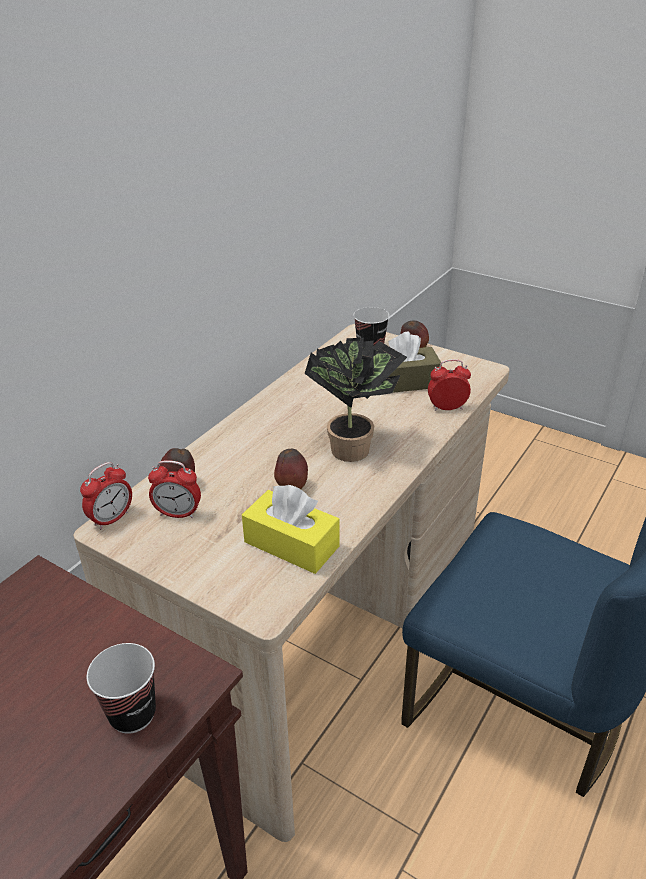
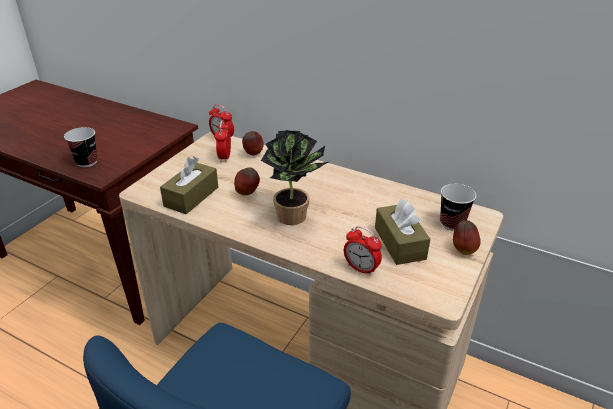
camera: 85 degrees right, 0 degrees up
(291, 544) = (191, 196): yellow tissue box -> brown tissue box
(447, 408) = (361, 269): alarm clock -> alarm clock turned 135 degrees clockwise

